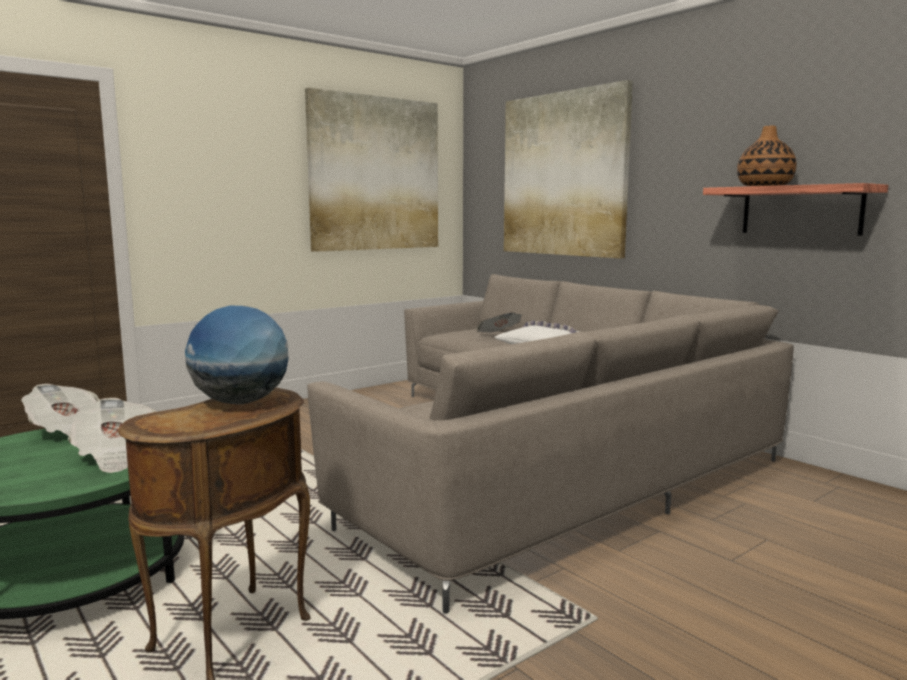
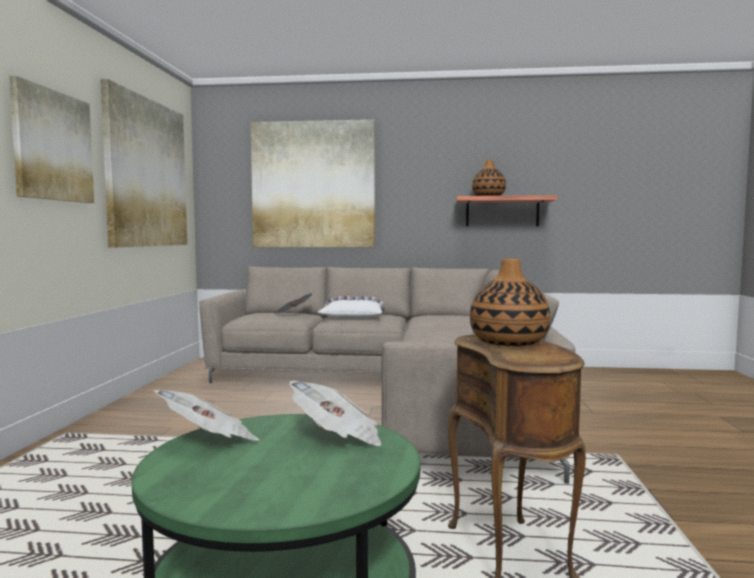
camera: 45 degrees left, 5 degrees down
(238, 162) = (52, 146): none -> picture
(240, 402) = (508, 342): globe -> vase

